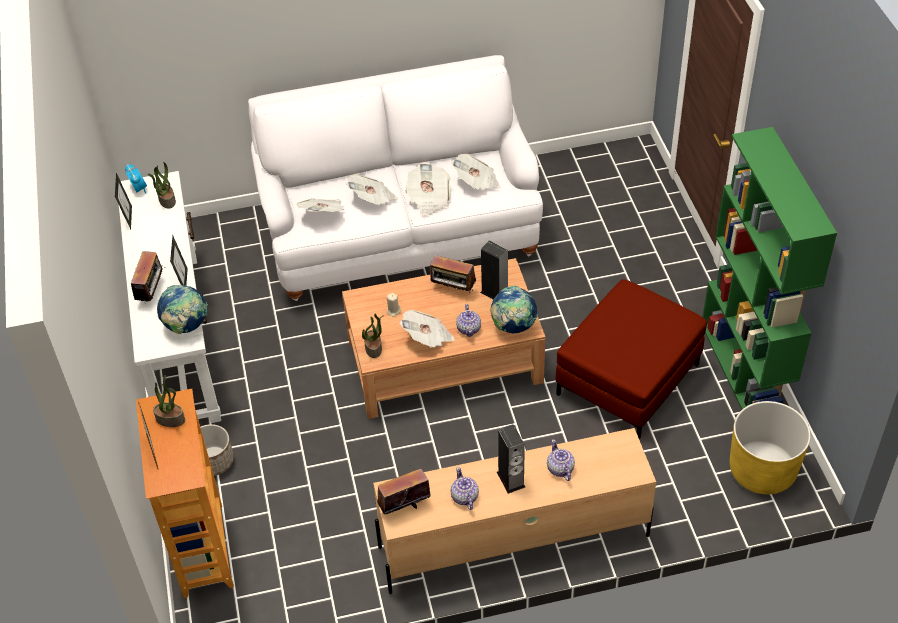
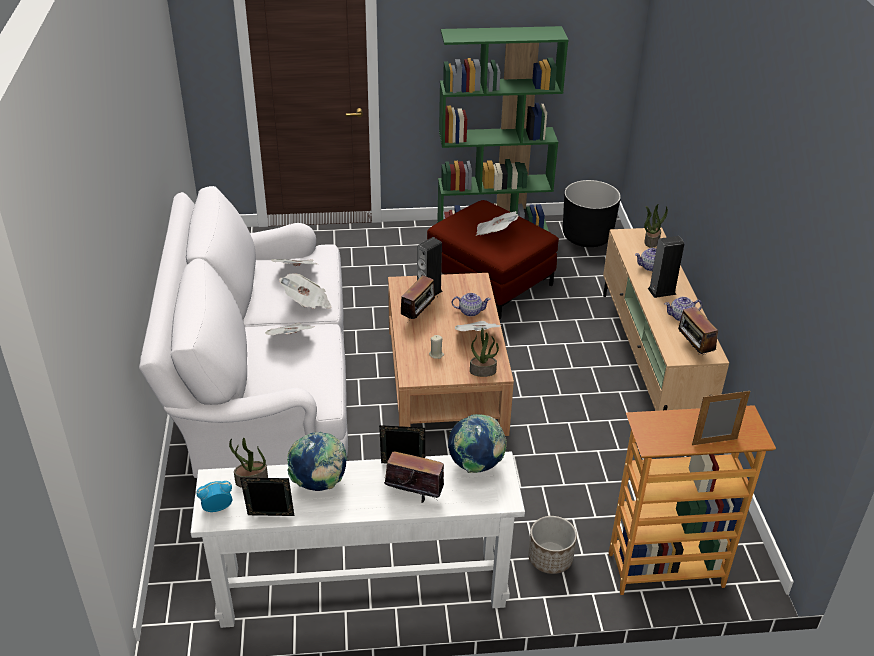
camera: 85 degrees left, 10 degrees down
(171, 419) = (669, 428): potted plant -> potted plant (651, 241)
(324, 214) = (302, 373): newspaper -> newspaper (495, 233)
(513, 326) = (473, 287): globe -> globe (319, 483)
(762, 470) = (587, 236): yellow planter -> black planter

